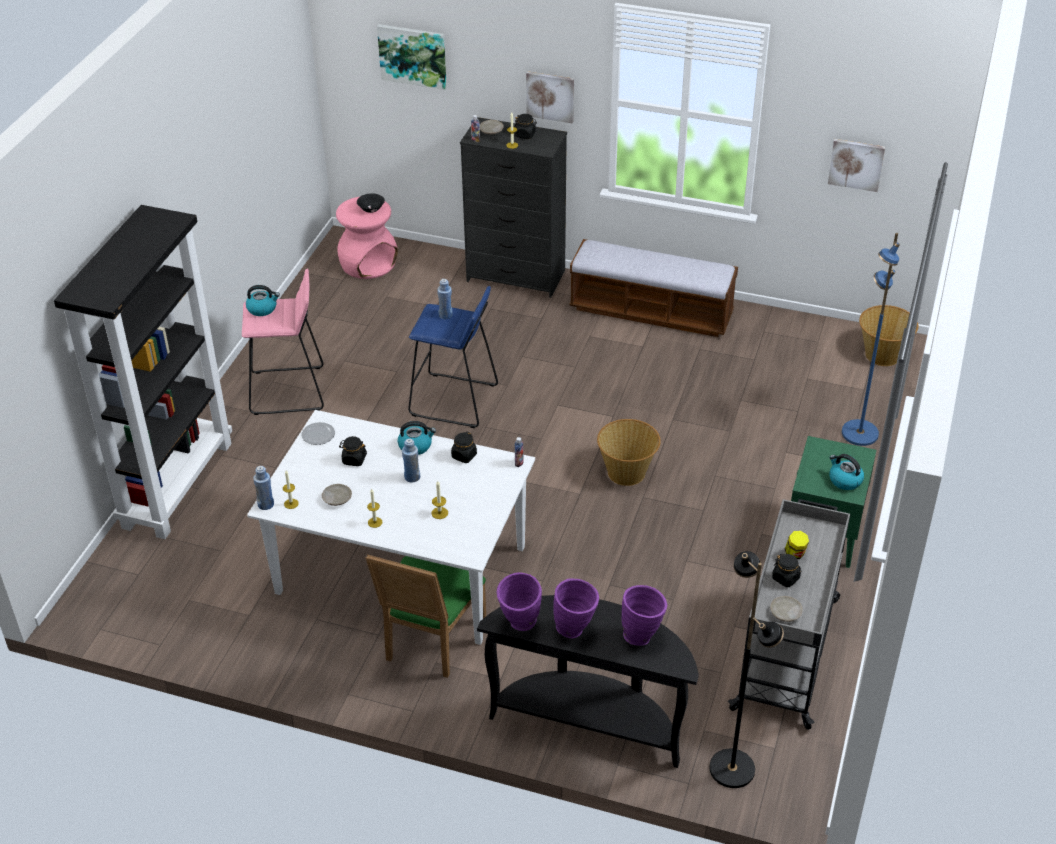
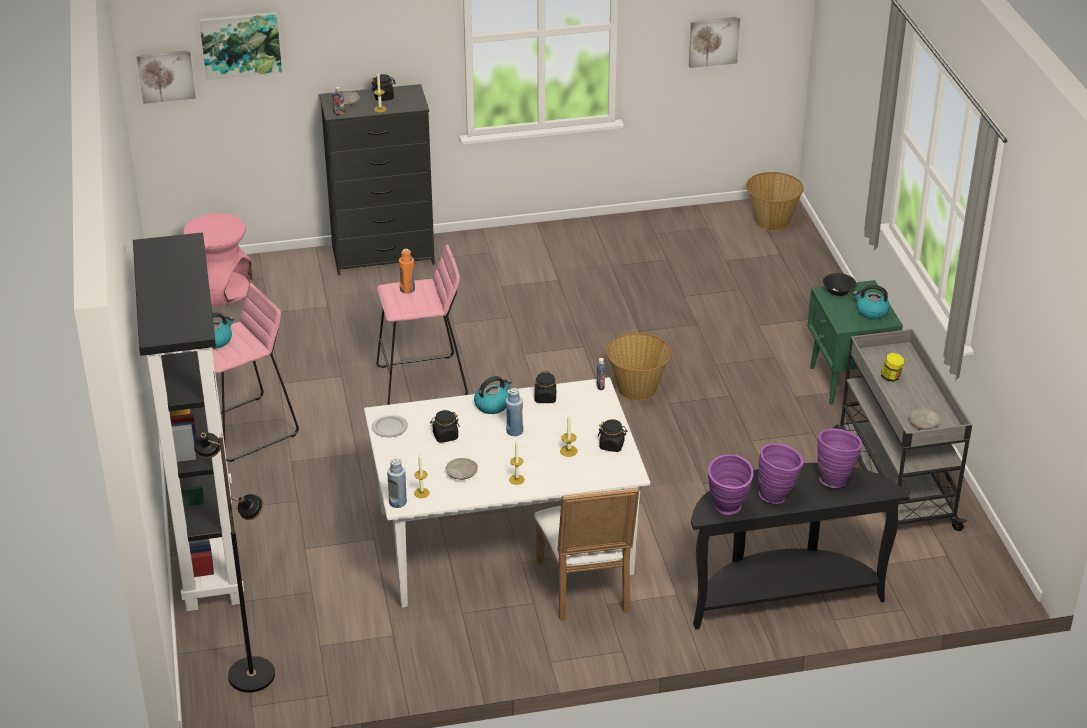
camera: 30 degrees left, 5 degrees down
(371, 209) = (221, 225): black bowl -> black bowl (838, 292)
(430, 642) = (587, 590): green chair -> white chair
(445, 315) = (407, 289): blue bottle -> orange bottle
(454, 401) = (423, 383): blue stool -> pink stool
(550, 96) = (398, 51): picture -> picture (166, 75)
(651, 312) = (540, 248): bench -> none
(732, 768) = (927, 584): black floor lamp -> black floor lamp (252, 674)
(786, 578) = (900, 398): black jar -> black jar (612, 445)
(859, 433) = (805, 290): blue floor lamp -> none

